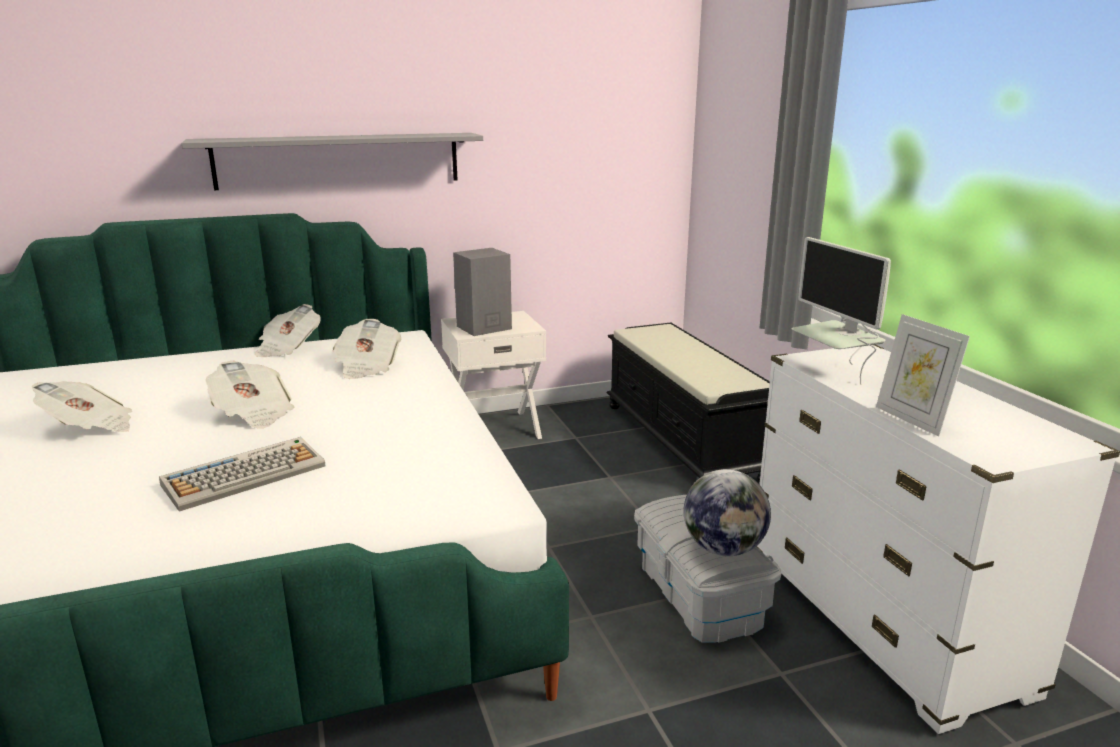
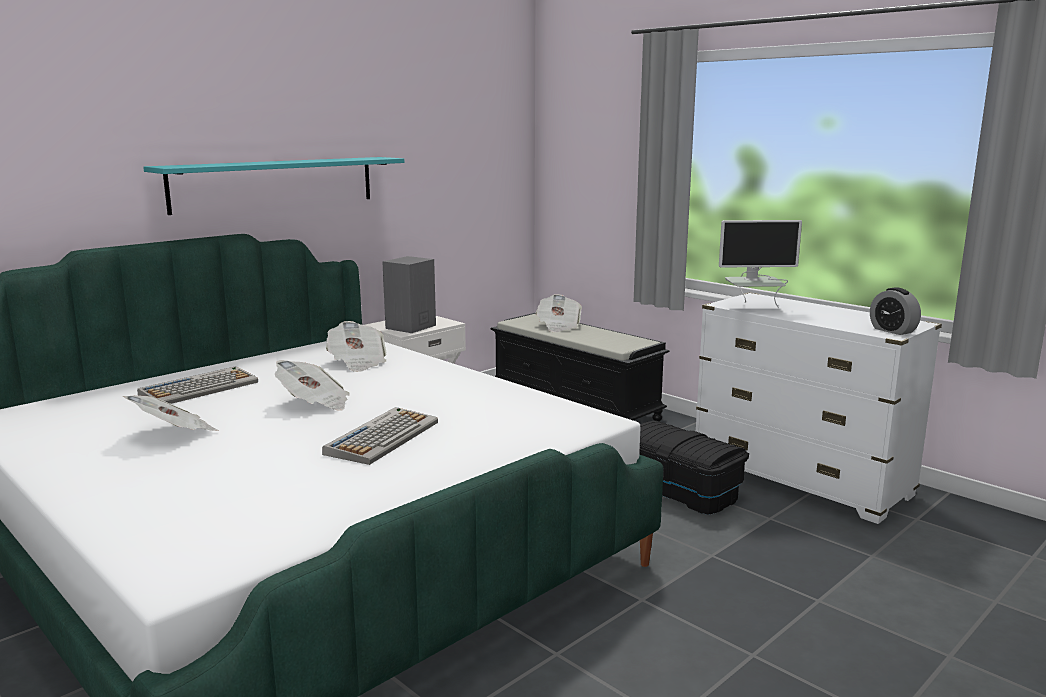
camera: 25 degrees left, 5 degrees down
(192, 375) = (200, 388): none -> keyboard
(288, 348) = (258, 360): newspaper -> newspaper (558, 326)
(339, 160) = (275, 183): grey shelf -> turquoise shelf
(700, 594) = (680, 490): white storage box -> black storage box
(723, 549) = (707, 444): globe -> none
(834, 372) = (753, 308): monitor -> monitor turned 45 degrees counterclockwise
(912, 419) = (828, 324): picture frame -> none
(1005, 451) = (892, 330): none -> alarm clock

